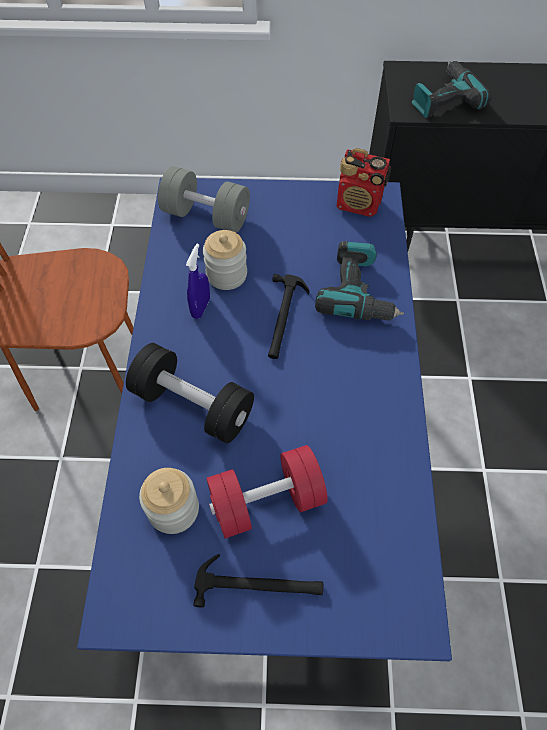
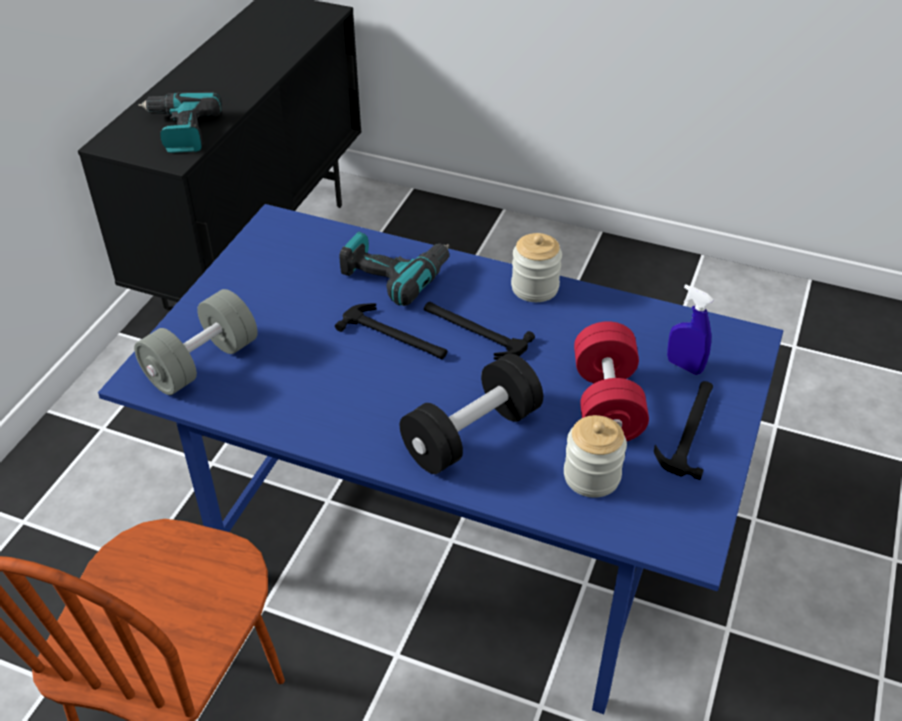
camera: 70 degrees left, 15 degrees down
(201, 307) = (342, 399): blue spray bottle -> blue spray bottle (684, 366)
(226, 274) = (306, 366): jar -> jar (535, 288)
(314, 370) = (473, 331): none -> hammer
(359, 204) = (275, 239): radio -> none

